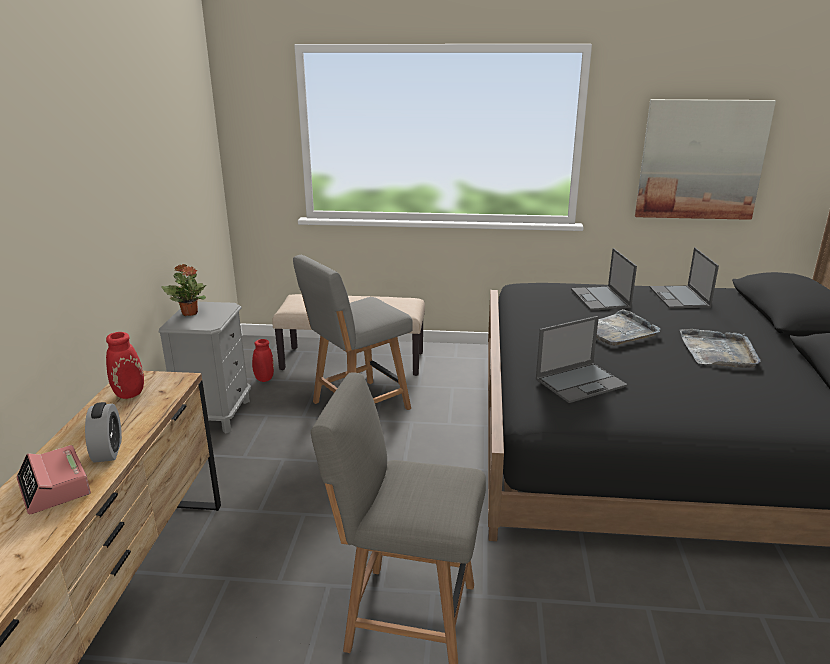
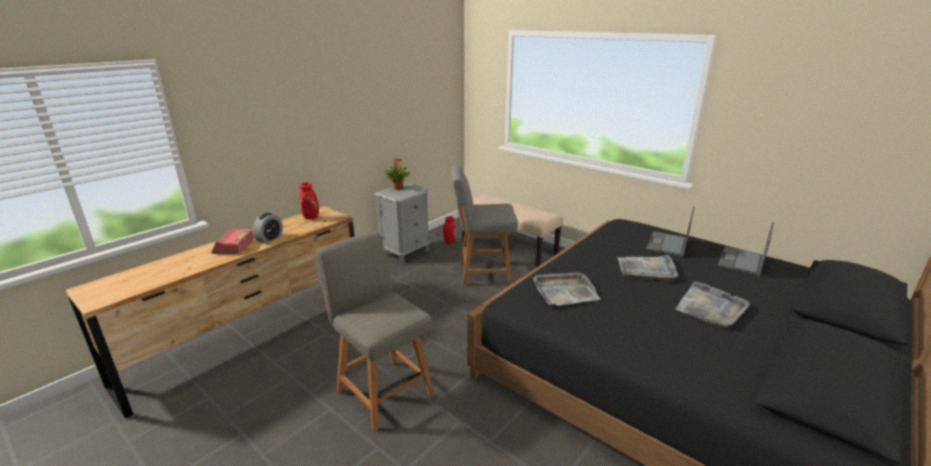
camera: 35 degrees right, 0 degrees up
(581, 382) = (564, 291): laptop -> grey tray
(701, 160) = (811, 145): picture -> none

